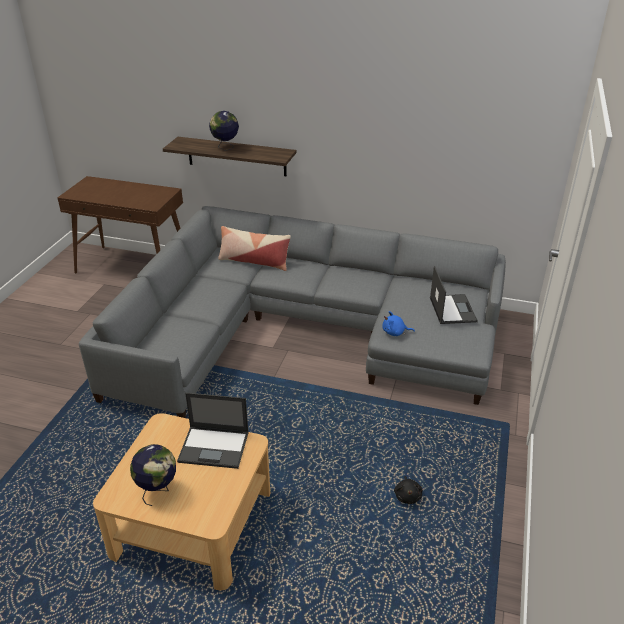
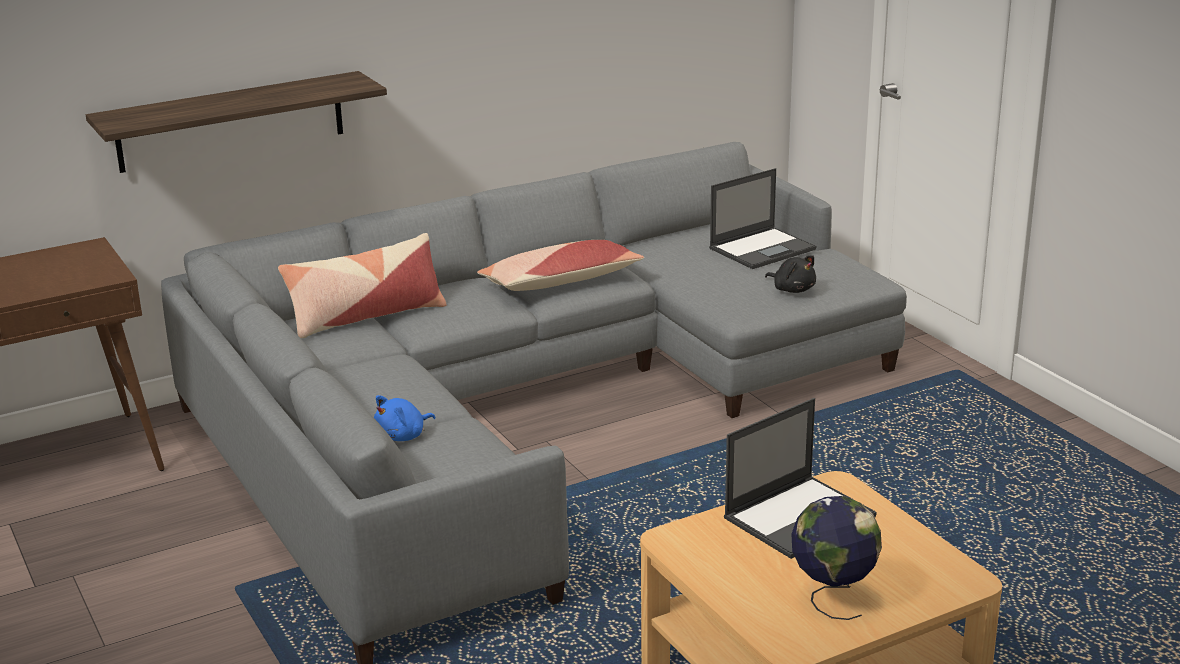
camera: 45 degrees left, 10 degrees down
(225, 147) = (228, 101): globe -> none
(344, 281) = (560, 282): none -> pillow
(395, 332) = (742, 304): blue plush toy -> blue plush toy (402, 436)
(407, 496) = (990, 496): black plush toy -> black plush toy (792, 289)
(452, 309) = (763, 248): laptop -> laptop turned 105 degrees clockwise

